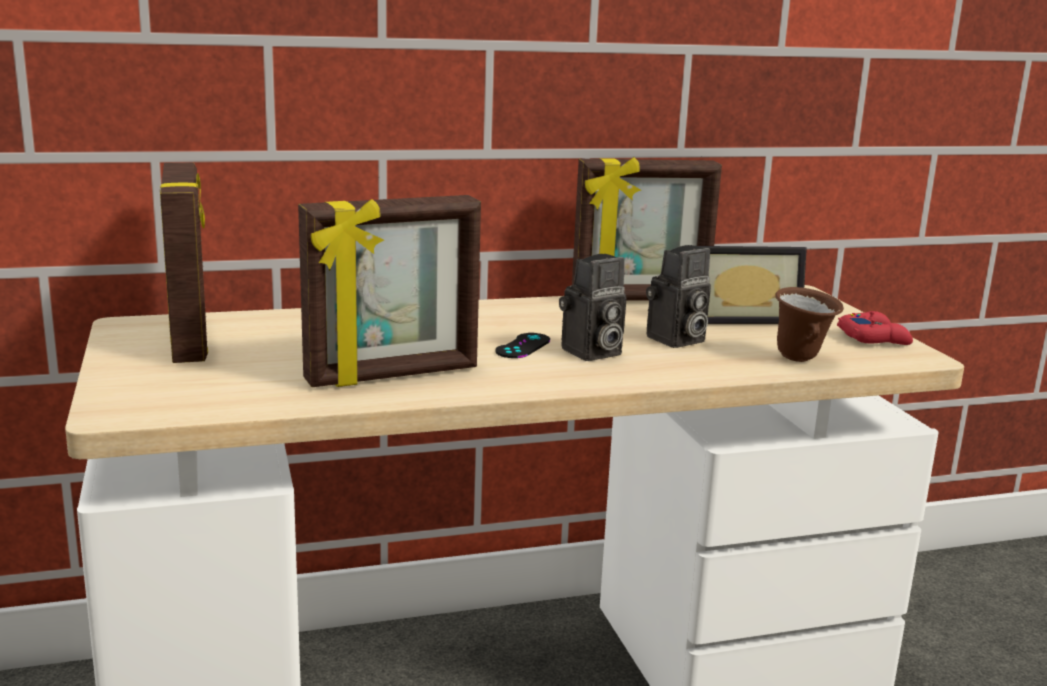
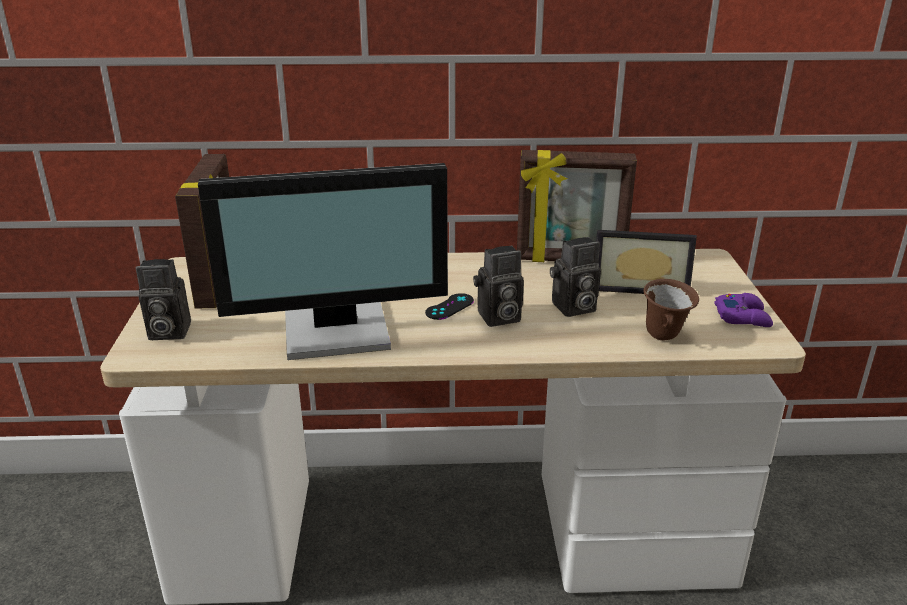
camera: 15 degrees right, 10 degrees up
(145, 389) = (166, 332): none -> camera
(393, 376) = (338, 332): picture frame -> monitor
(873, 338) = (742, 317): red game controller -> purple game controller

